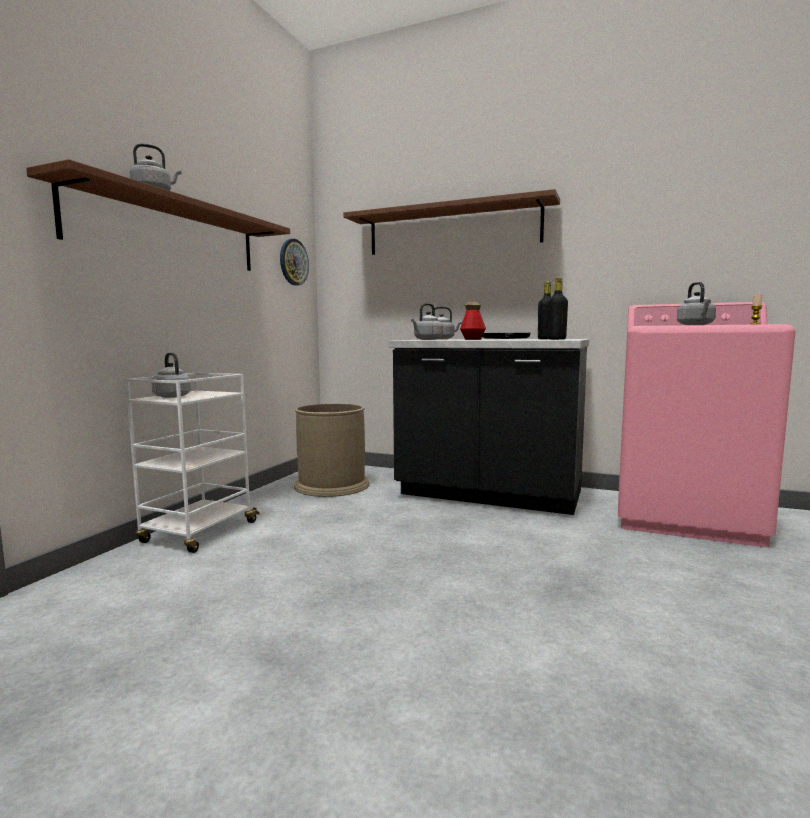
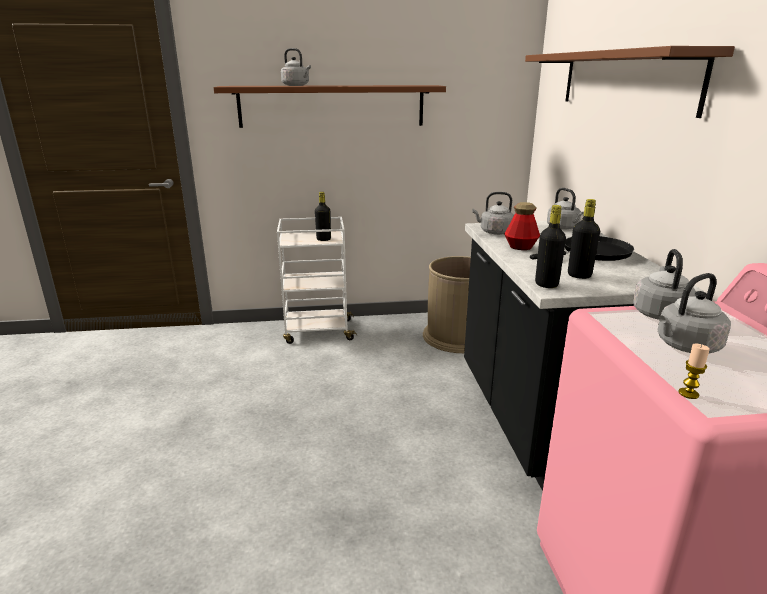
camera: 60 degrees right, 15 degrees up
(171, 396) = (301, 236): grey kettle -> grey kettle (659, 313)
(210, 394) = (323, 239): none -> black bottle
(293, 262) = (492, 107): wall clock -> none

